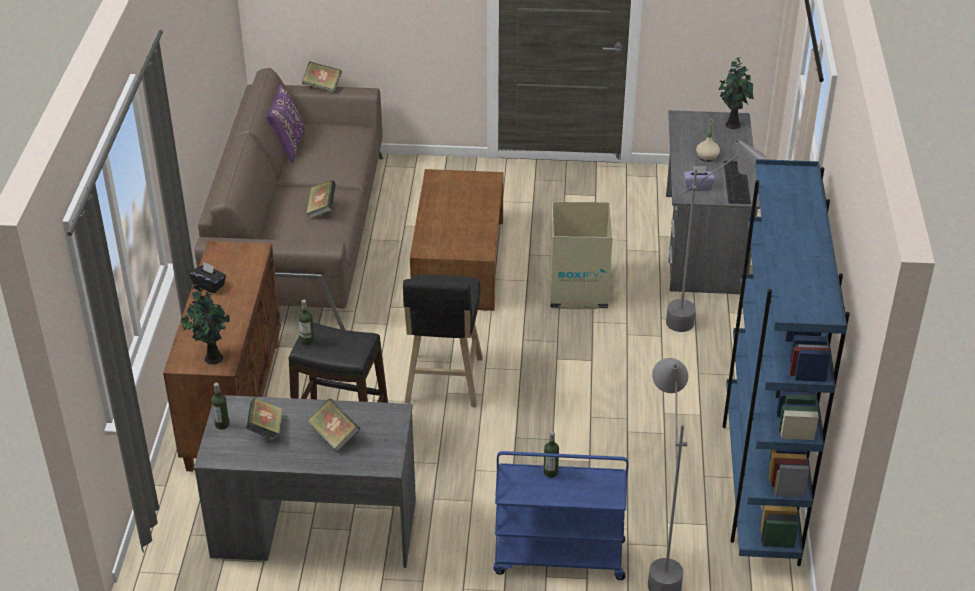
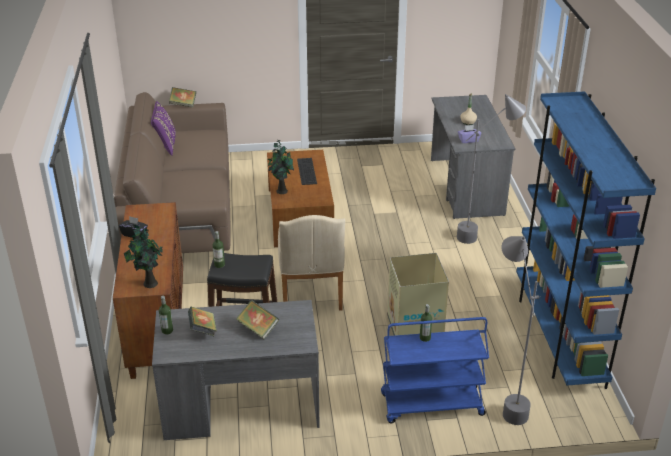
camera: 10 degrees left, 5 degrees down
(321, 209) = (201, 182): book -> none
(443, 384) = (311, 295): black stool -> beige armchair
(578, 291) = (389, 225): cardboard box -> cardboard box (415, 329)
(731, 124) = (477, 102): potted plant -> potted plant (281, 190)
(735, 181) = (492, 135): keyboard -> keyboard (305, 171)

